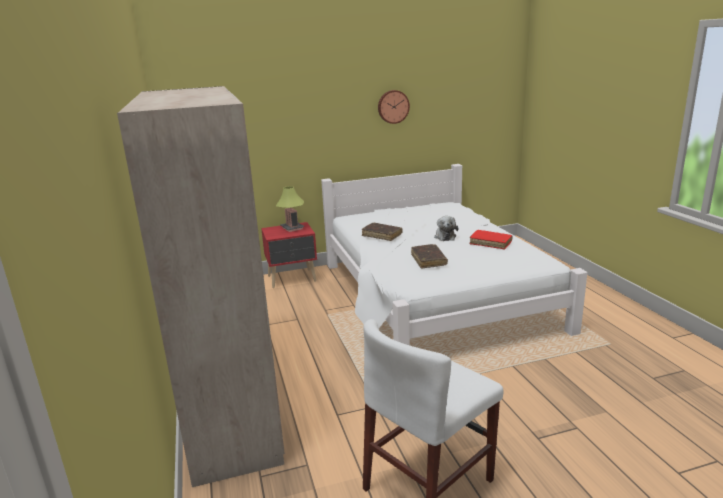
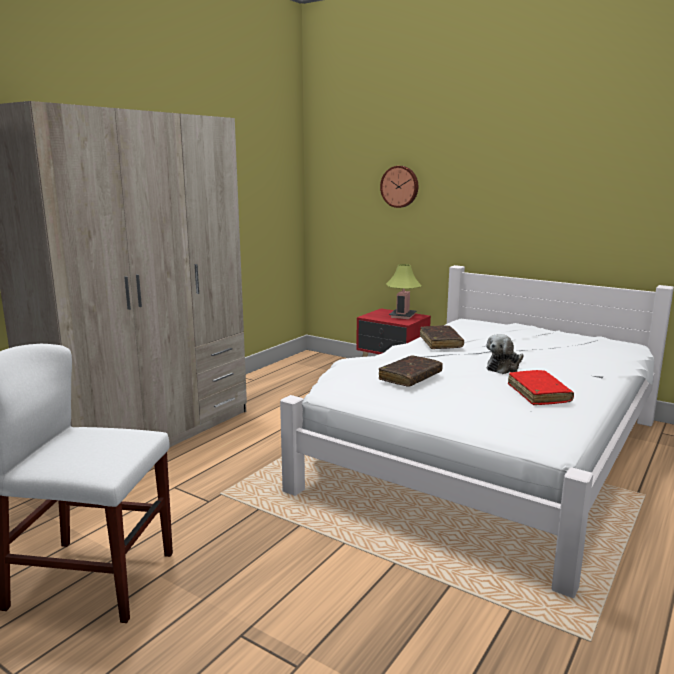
camera: 50 degrees right, 5 degrees down
(393, 106) = (570, 181): wall clock -> wall clock (400, 186)

